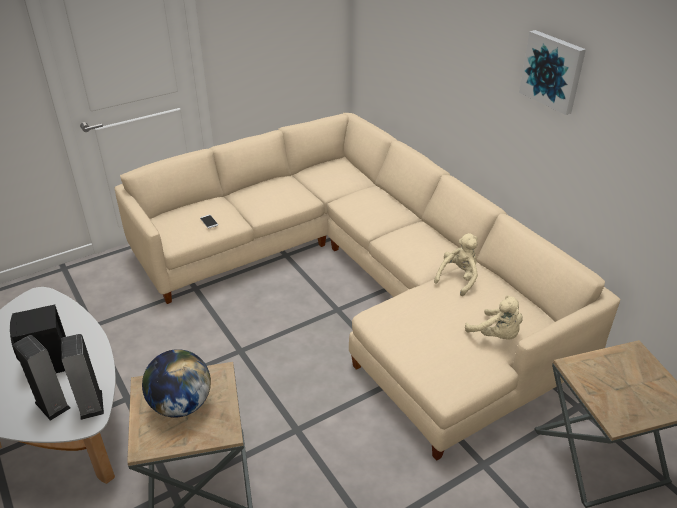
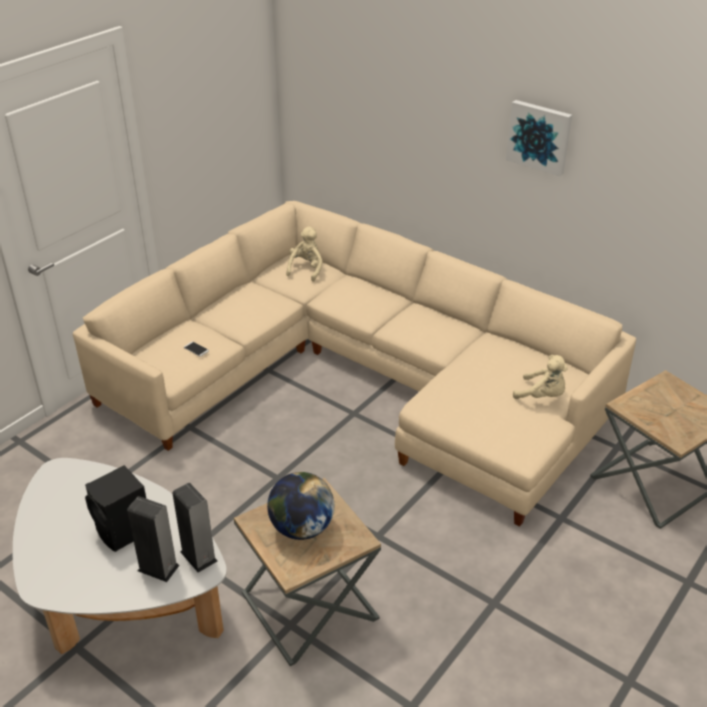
camera: 20 degrees left, 0 degrees up
(458, 278) = (481, 352): beige plush toy -> beige plush toy (306, 269)

